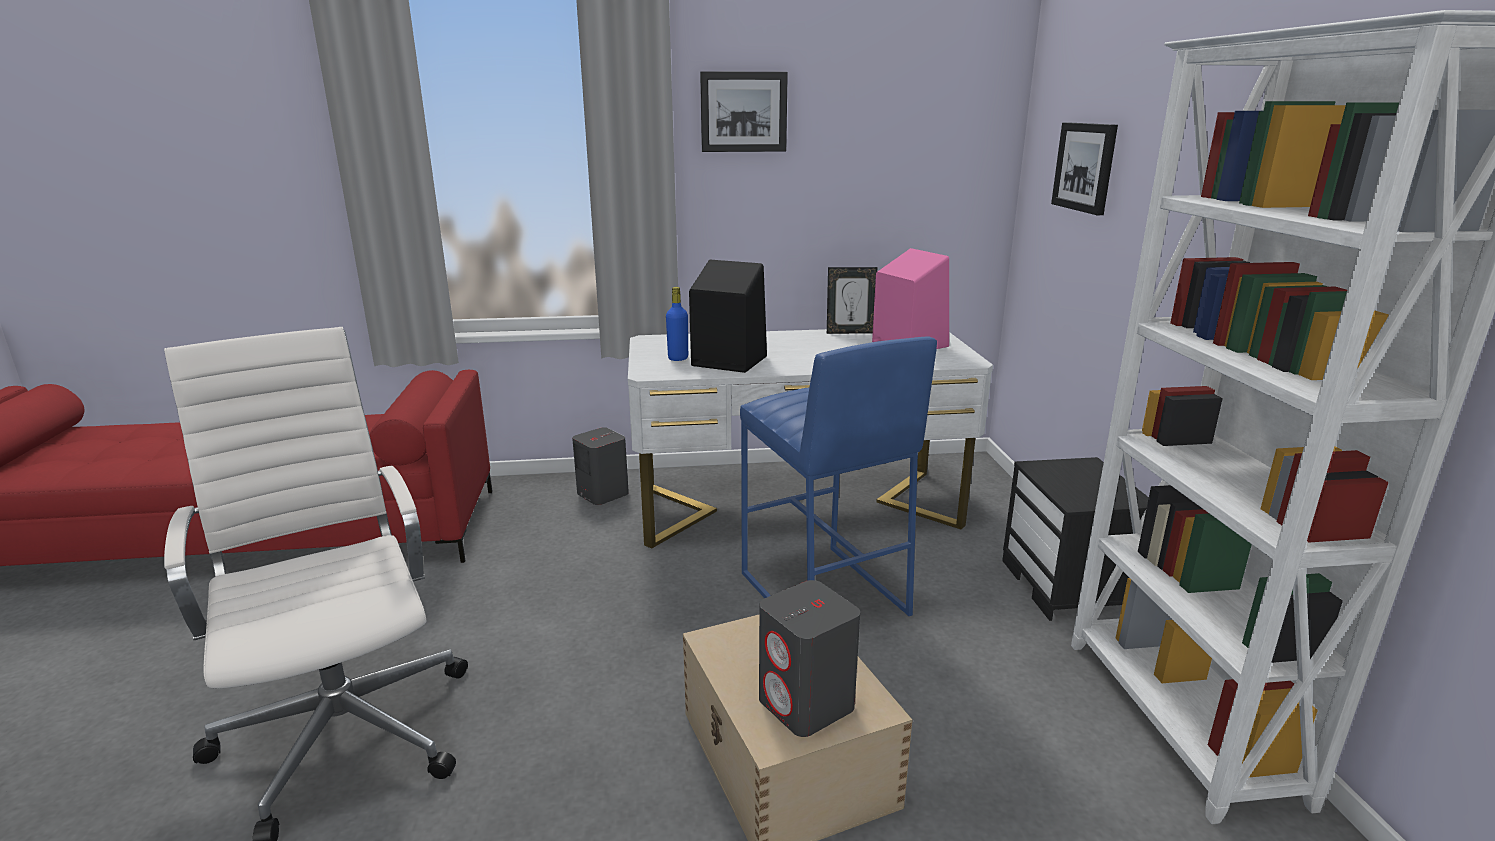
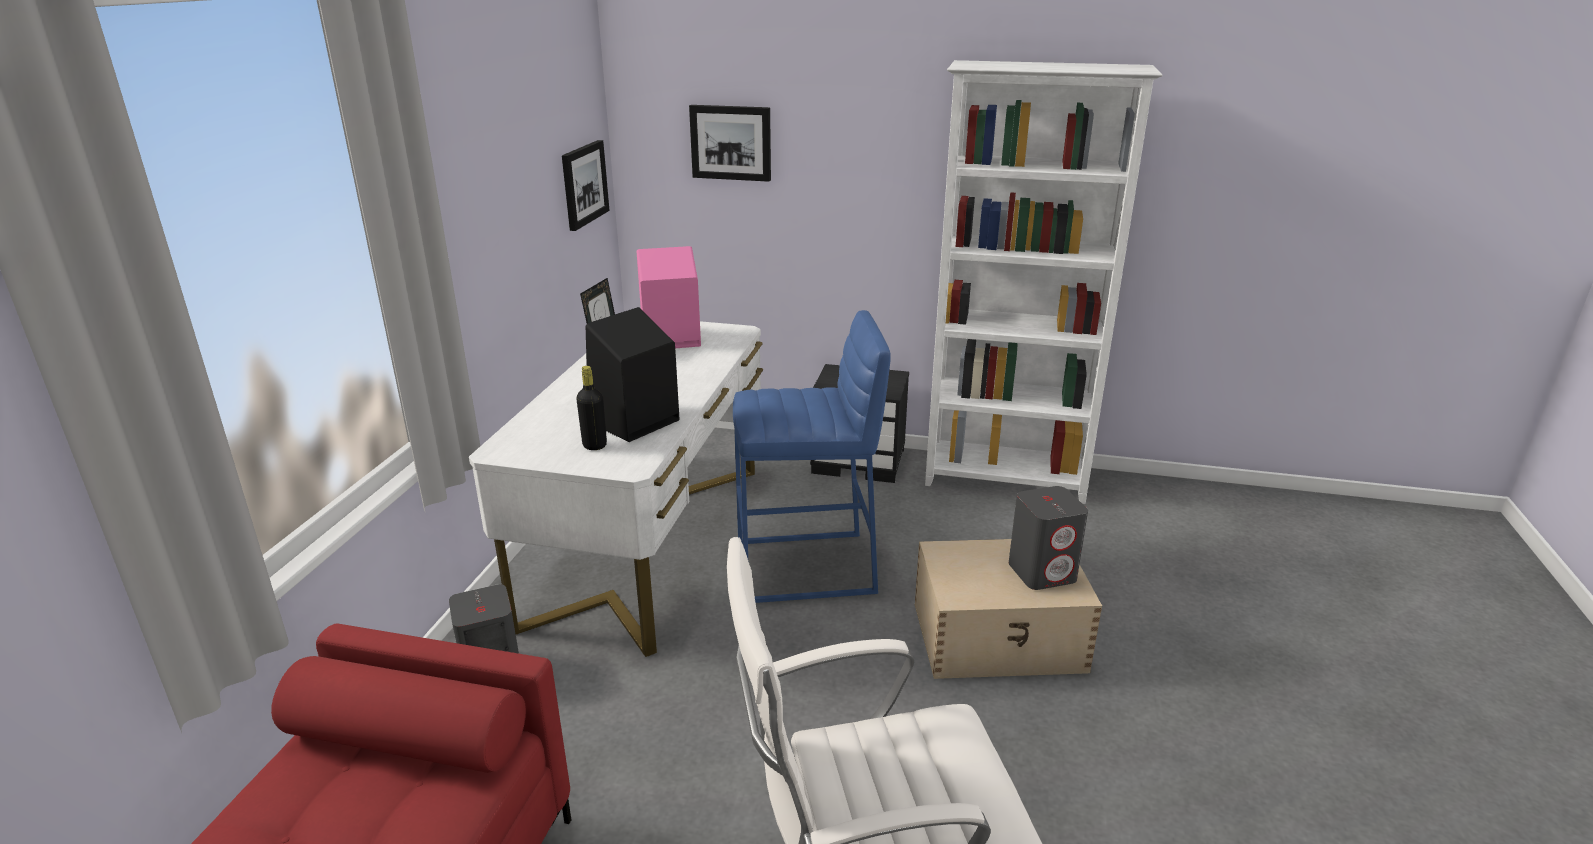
camera: 70 degrees left, 5 degrees up
(678, 358) = (594, 445): blue bottle -> black bottle
(743, 112) = (456, 143): picture -> picture (584, 184)

